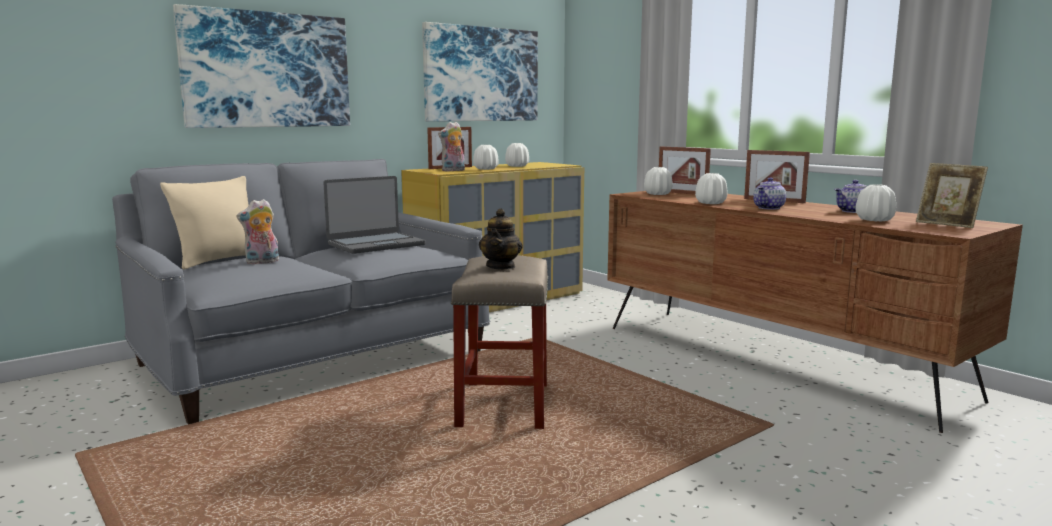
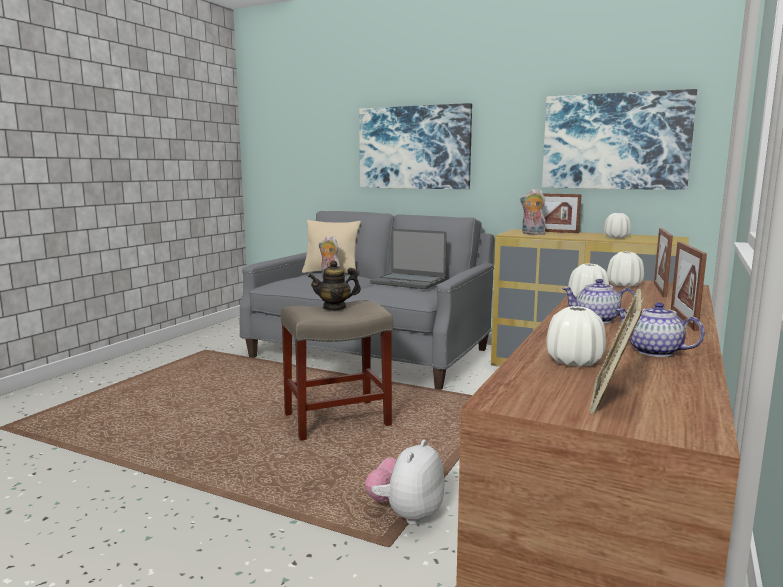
camera: 65 degrees right, 0 degrees up
(485, 169) = (566, 236): white vase -> none
(725, 410) = (406, 514): none -> plush toy

